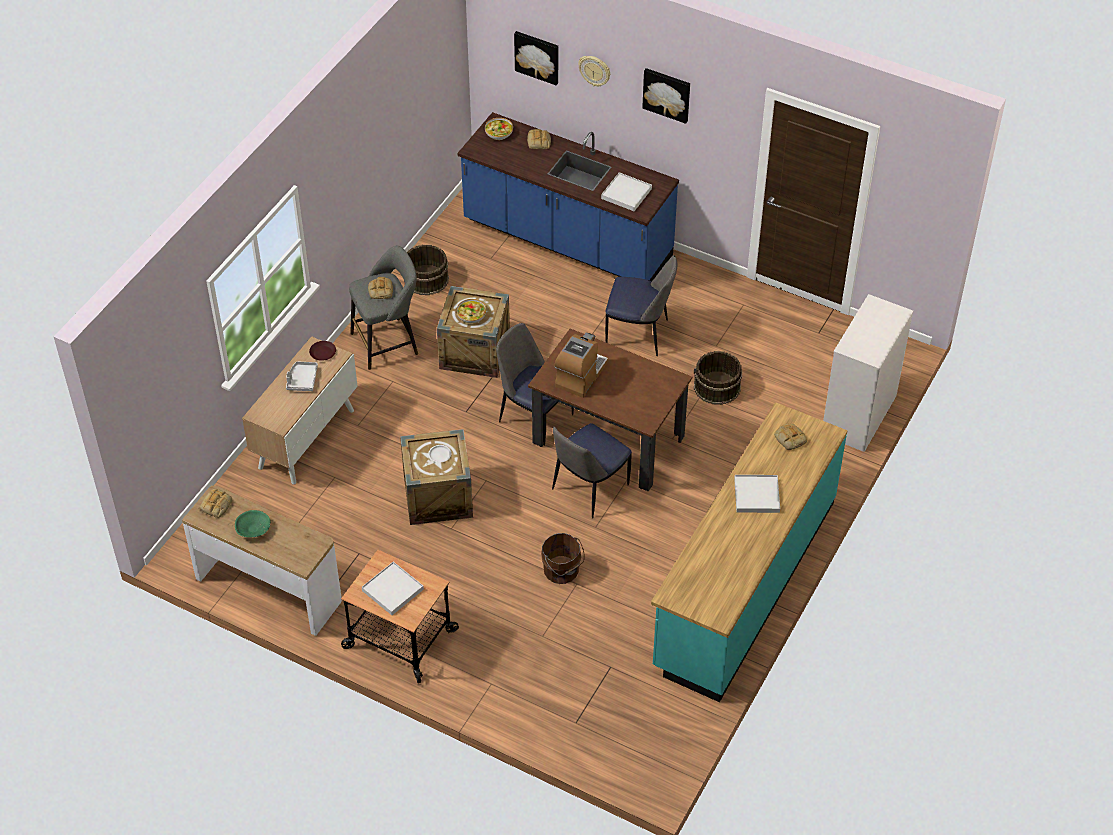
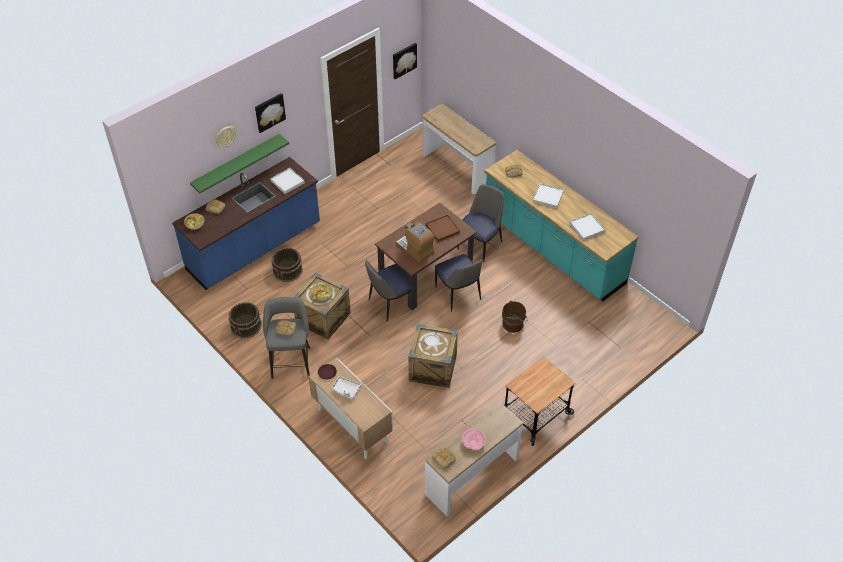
camera: 70 degrees left, 0 degrees up
(254, 529) = (473, 442): green bowl -> pink bowl
(393, 590) = (540, 385): white tray -> white tray (586, 228)
(537, 56) = (189, 160): picture -> picture (404, 60)
(602, 120) = (236, 164): none -> green shelf
(636, 395) = (442, 229): none -> brown tray
(639, 334) = (350, 238): chair -> chair (480, 244)
(717, 387) = (409, 217): brown bucket -> brown bucket (288, 271)
(858, 415) = (457, 168): white dresser -> console table

